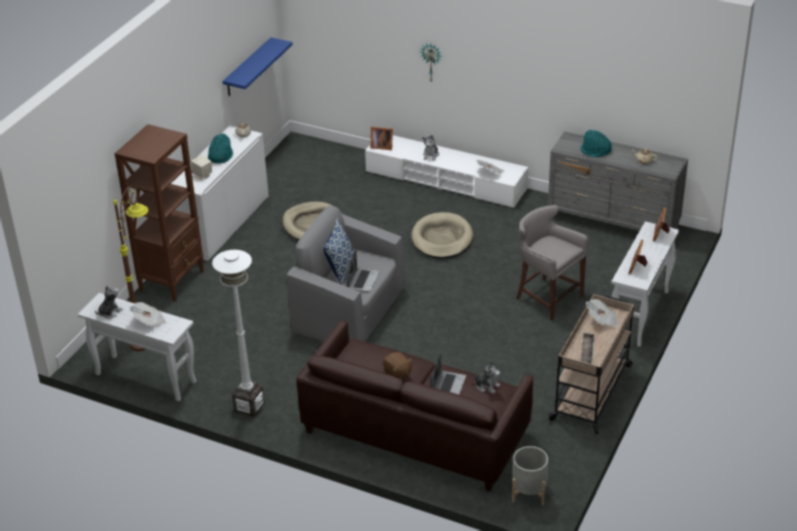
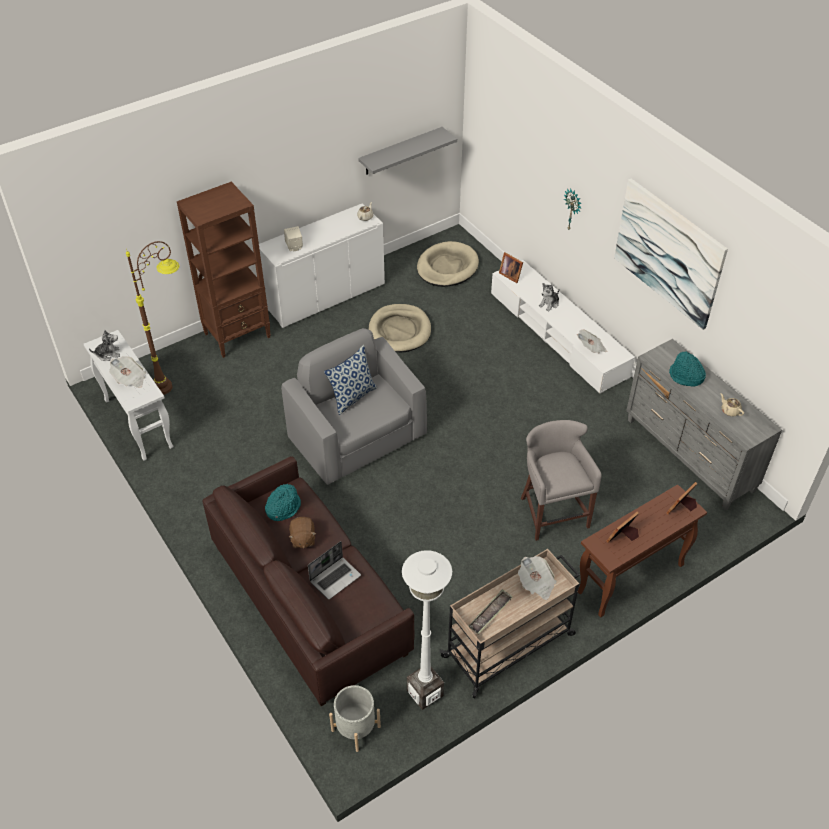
camera: 30 degrees right, 10 degrees up
(220, 156) = (326, 233): turquoise hat -> turquoise hat (283, 508)
(248, 68) = (401, 151): blue shelf -> grey shelf
(249, 407) = (193, 496): white floor lamp -> white floor lamp (424, 692)
(362, 280) = (362, 417): laptop -> none
(442, 239) = (503, 397): beige dog bed -> beige dog bed (447, 267)
(486, 386) = (372, 597): plush toy -> none
(542, 59) = (668, 253): none -> picture
(639, 315) = (630, 579): white console table -> brown console table

